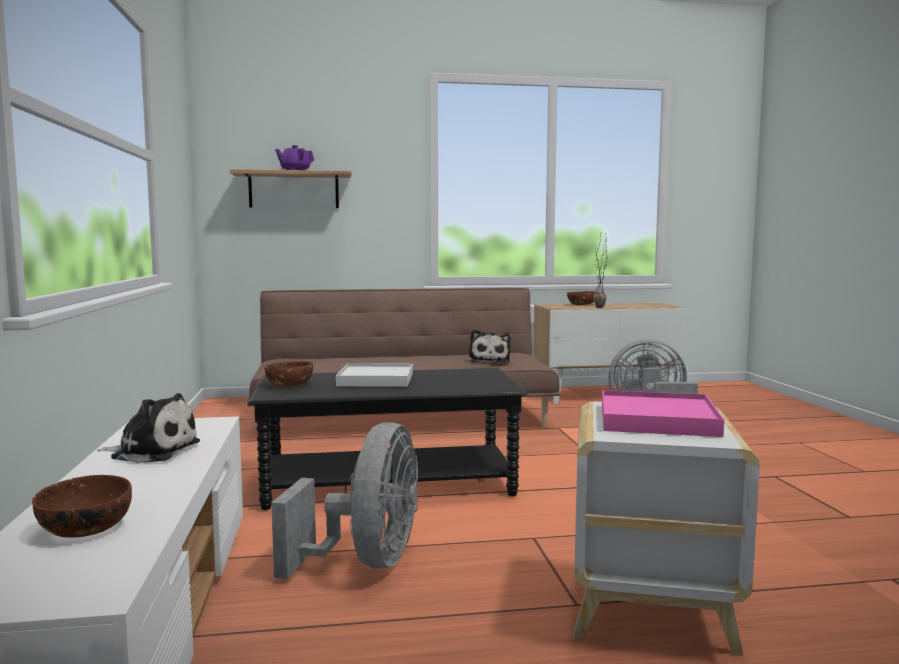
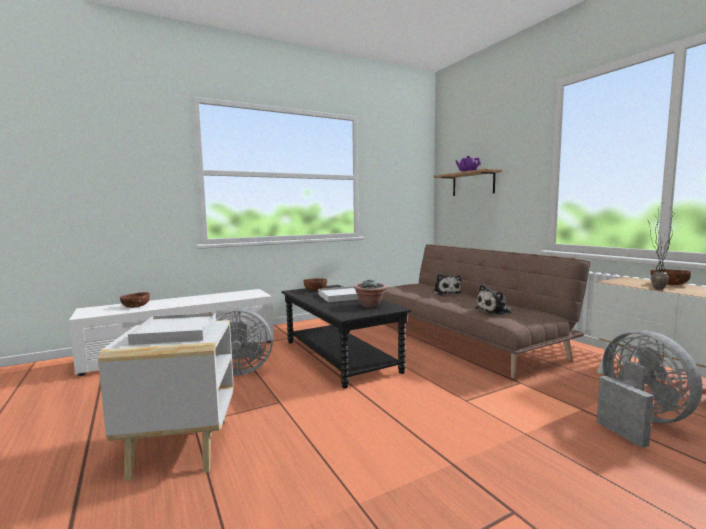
camera: 70 degrees right, 0 degrees up
(152, 451) = (216, 297): plush toy -> plush toy (446, 293)
(458, 375) = (370, 305): none -> potted plant
(656, 420) = (176, 332): pink tray -> white tray

